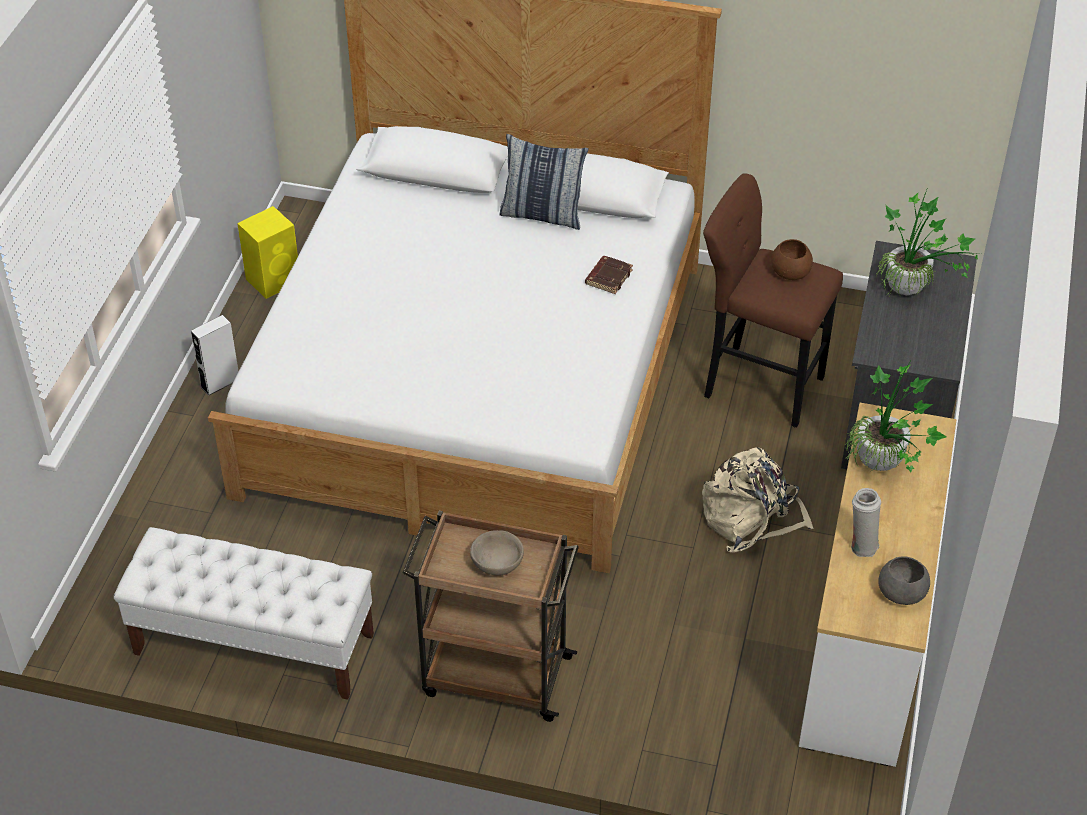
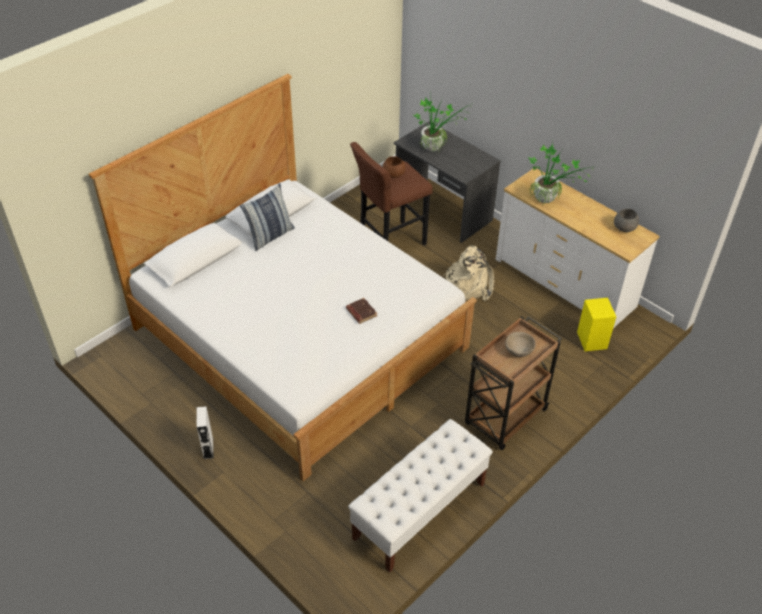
camera: 60 degrees left, 0 degrees up
(274, 279) = (146, 389): yellow speaker -> yellow speaker (591, 339)
(608, 277) = (338, 233): brown book -> brown book (361, 312)
(861, 545) = (590, 226): white vase -> none

